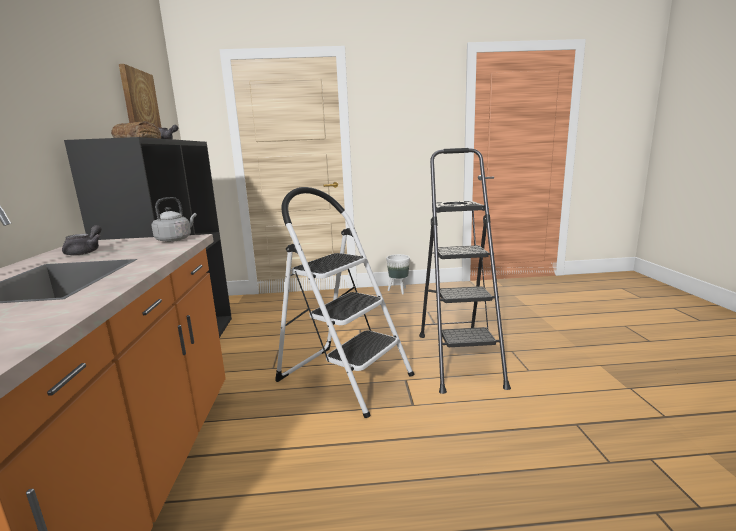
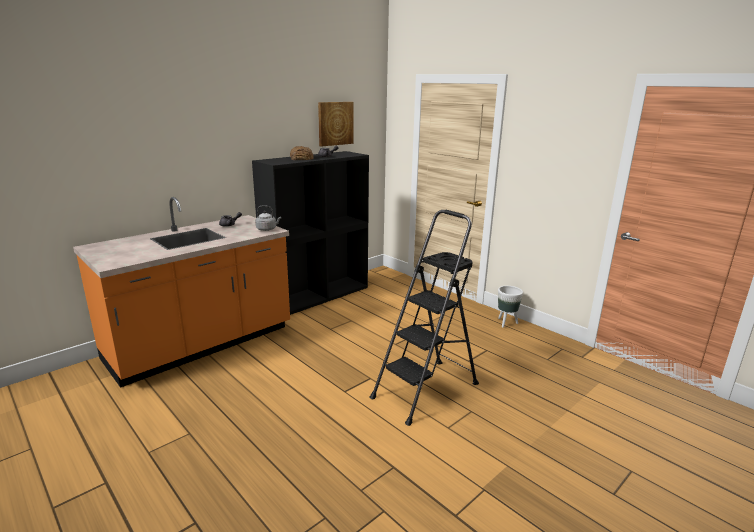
camera: 50 degrees right, 5 degrees up
(342, 377) = (347, 354): step ladder -> none

